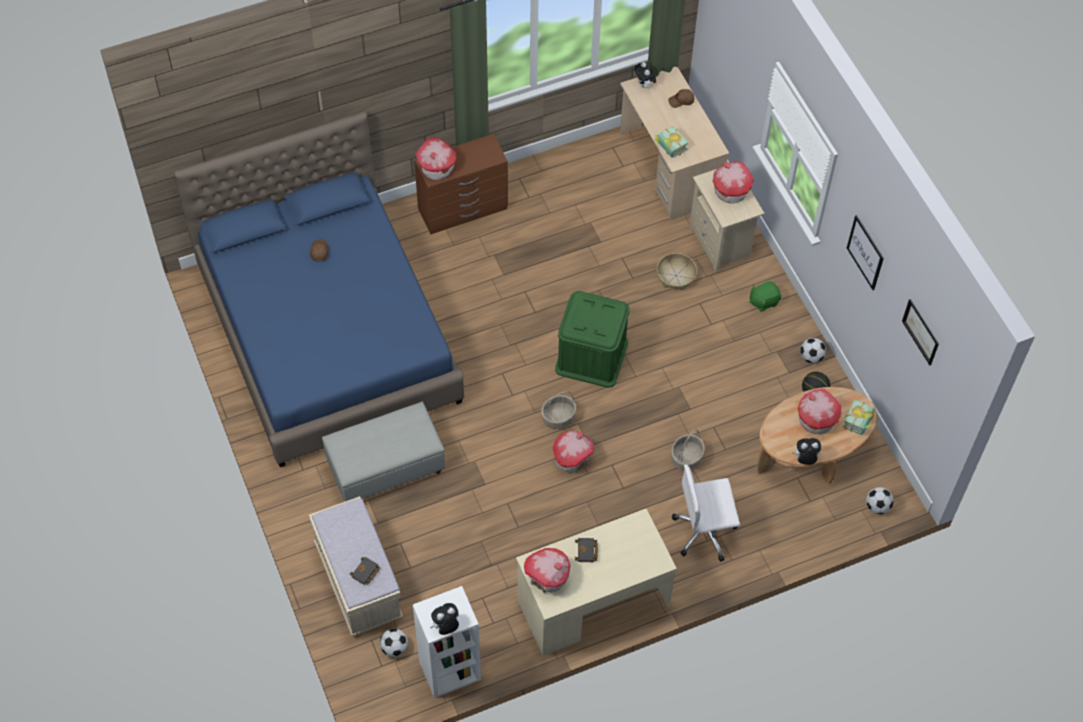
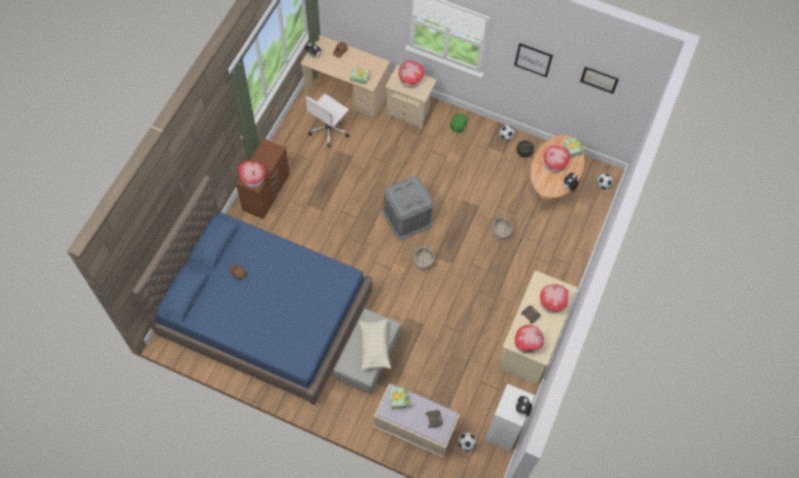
camera: 45 degrees left, 5 degrees up
(352, 521) = (400, 399): none -> book
(388, 449) = (374, 347): none -> pillow
(572, 459) = (451, 276): toy house -> toy house (551, 302)
(591, 356) = (407, 217): green storage box -> grey storage box
(676, 275) = (405, 145): basket -> none
(705, 532) = (545, 260): white office chair -> white office chair (329, 130)

